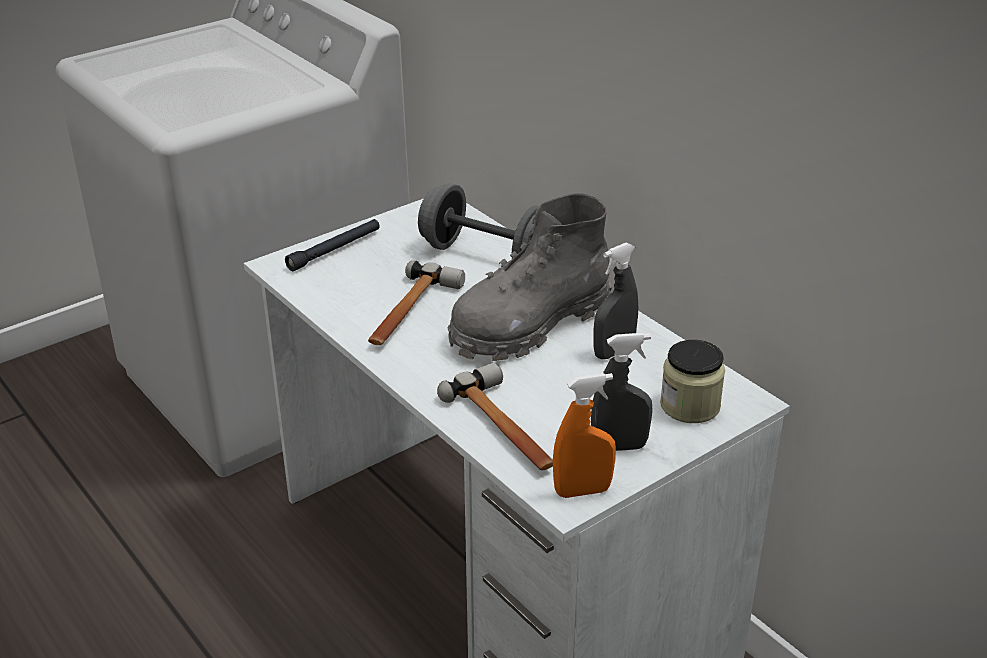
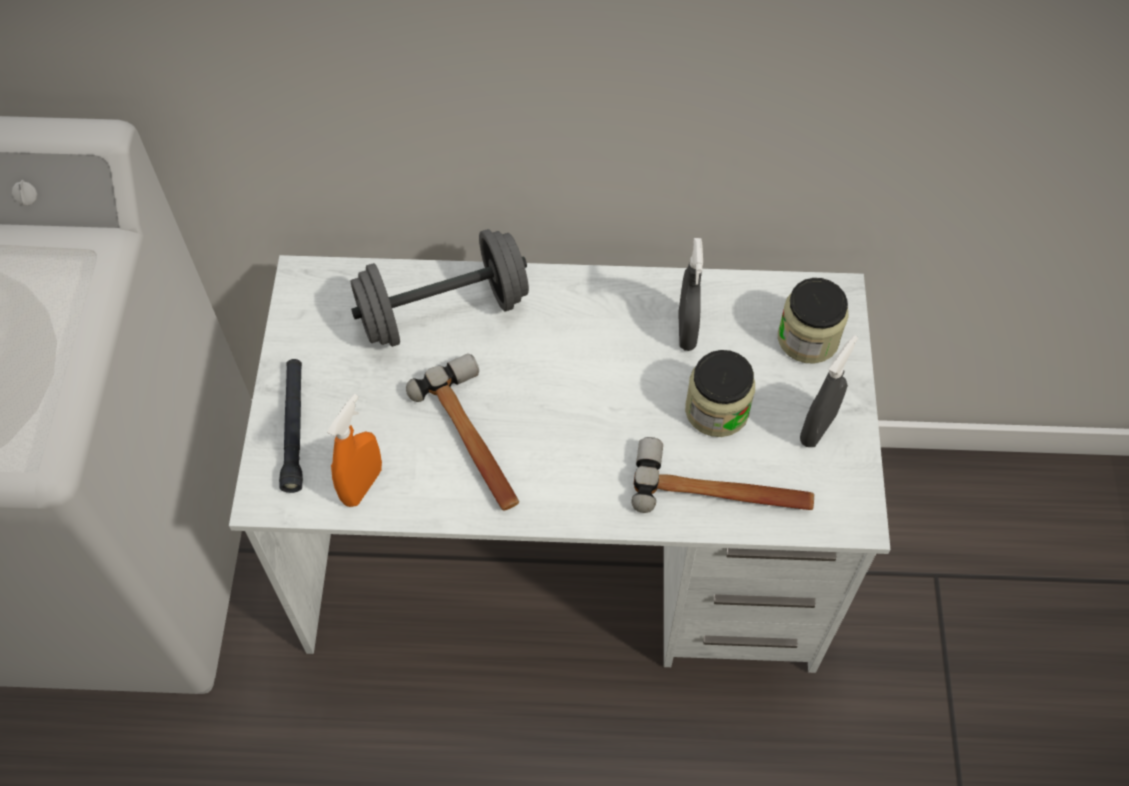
camera: 50 degrees left, 25 degrees up
(529, 325) = (587, 362): grey boot -> none
(568, 394) = (716, 410): none -> jar
(582, 491) = (851, 497): orange spray bottle -> orange spray bottle (362, 485)

